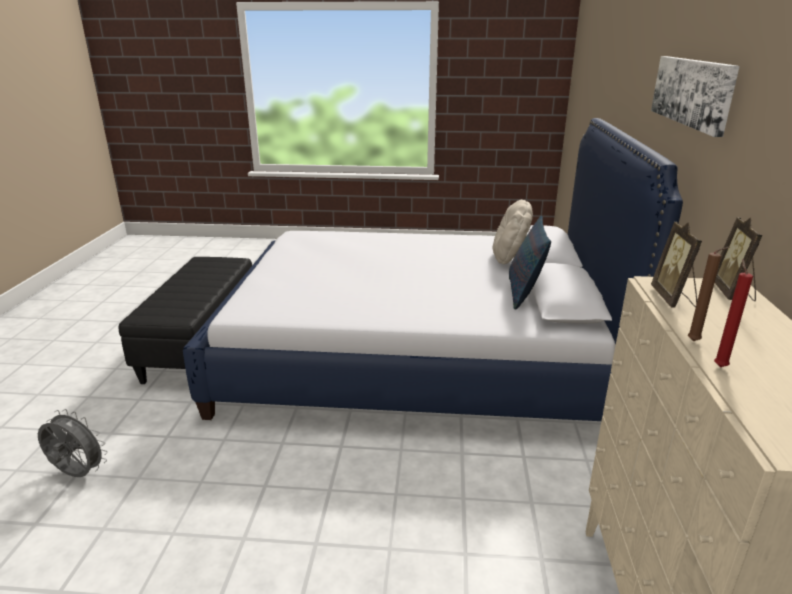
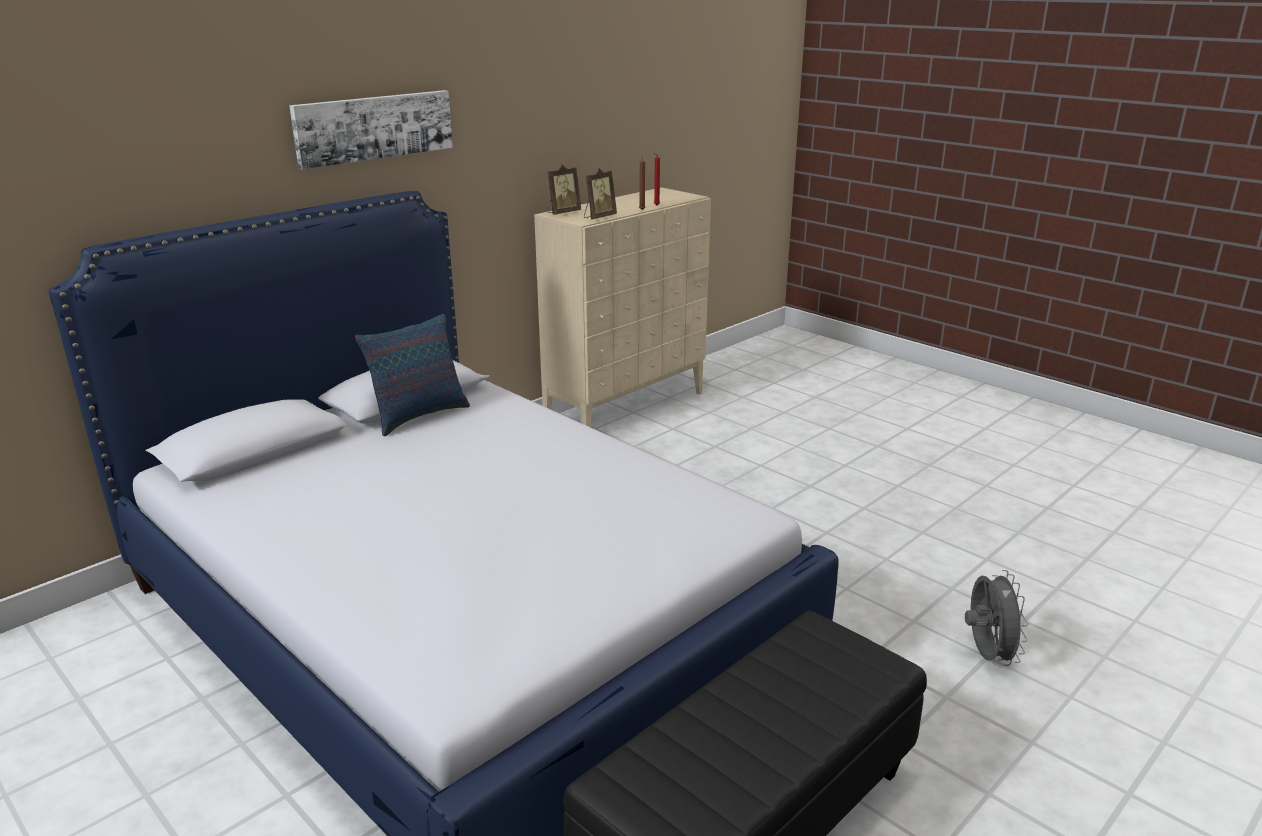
camera: 140 degrees left, 0 degrees up
(77, 474) = (986, 655): grey fan -> grey fan turned 150 degrees counterclockwise
(509, 259) = (308, 459): beige pillow -> none

